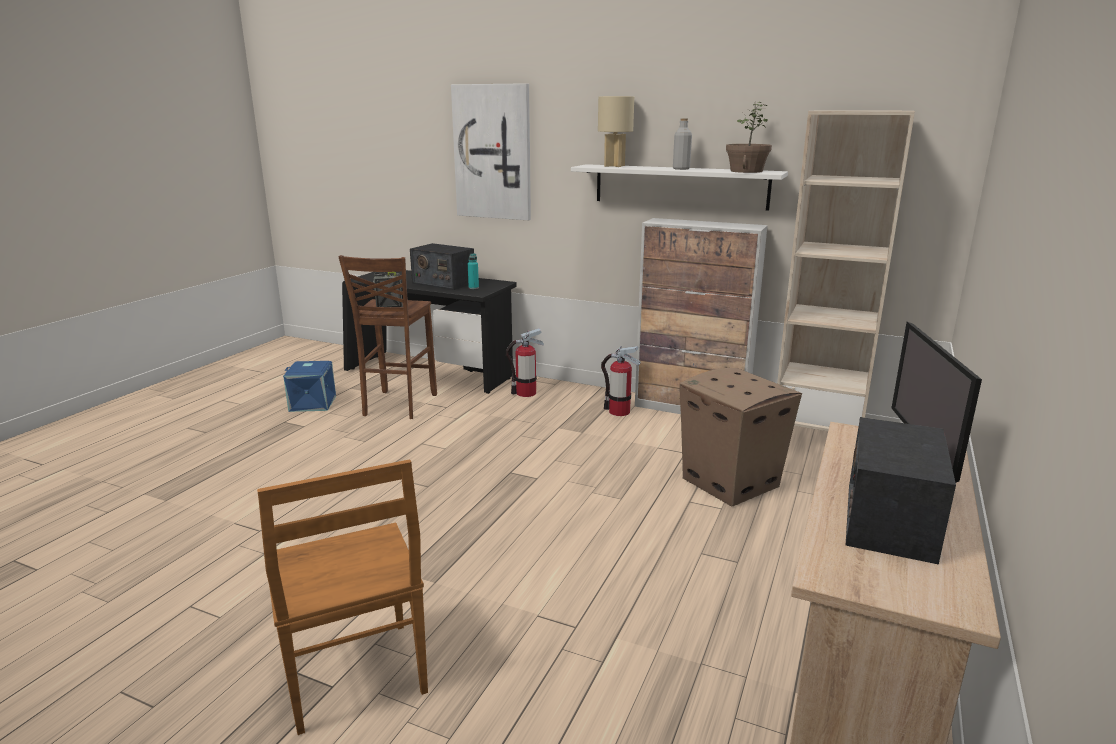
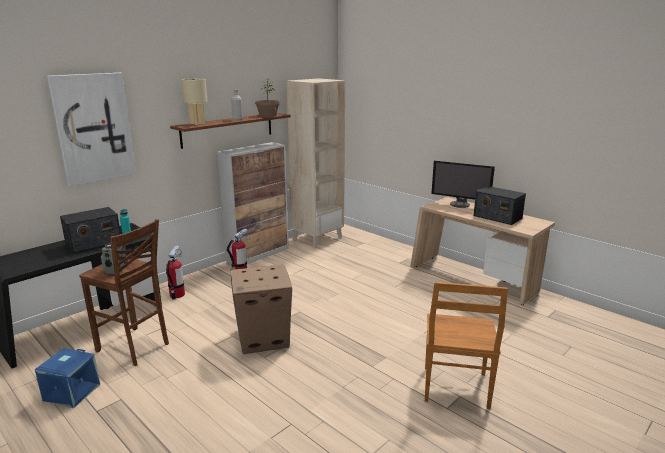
camera: 70 degrees left, 0 degrees up
(355, 678) = (455, 388): brown chair -> brown chair turned 105 degrees clockwise
(680, 186) = (228, 129): white shelf -> brown shelf
(731, 482) = (342, 266): cardboard box -> cardboard box (264, 338)

